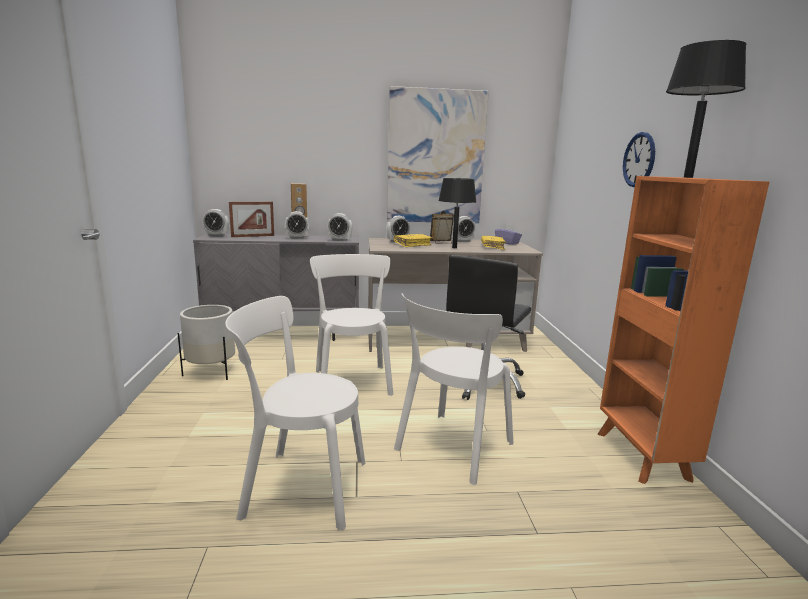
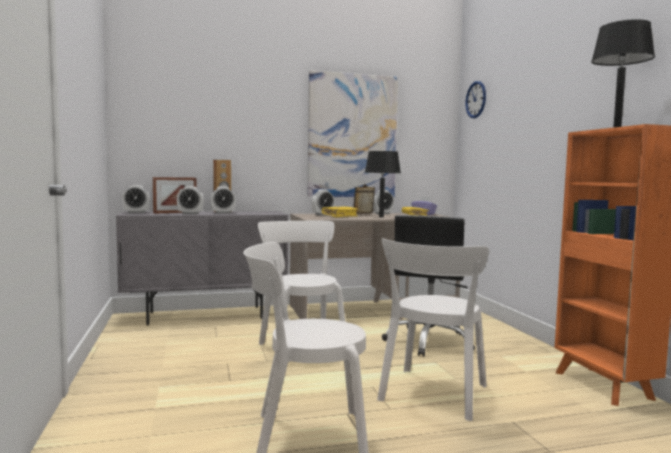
camera: 10 degrees left, 10 degrees down
(211, 372) = (146, 352): white planter -> none
(339, 240) = (267, 213): alarm clock -> alarm clock (190, 214)
(639, 160) = (552, 127): wall clock -> wall clock (476, 99)

